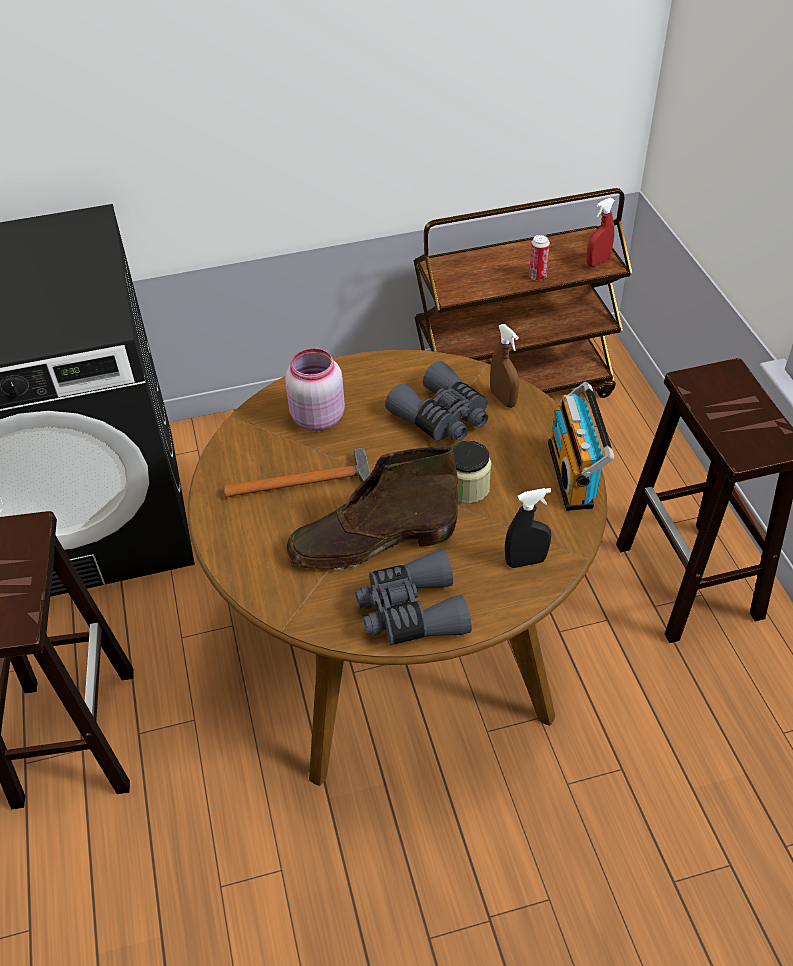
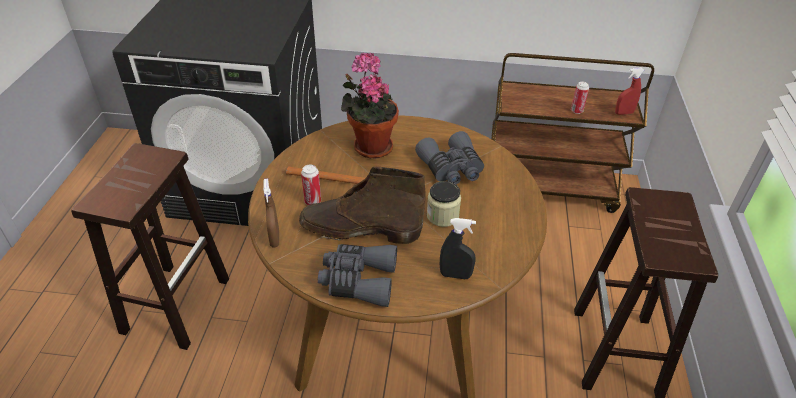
camera: 20 degrees right, 5 degrees down
(286, 524) = (312, 201): none -> can
(316, 418) = (370, 146): pink jar -> potted plant
(503, 399) = (499, 169): brown spray bottle -> brown spray bottle (274, 238)
(575, 474) = (523, 231): radio -> none

